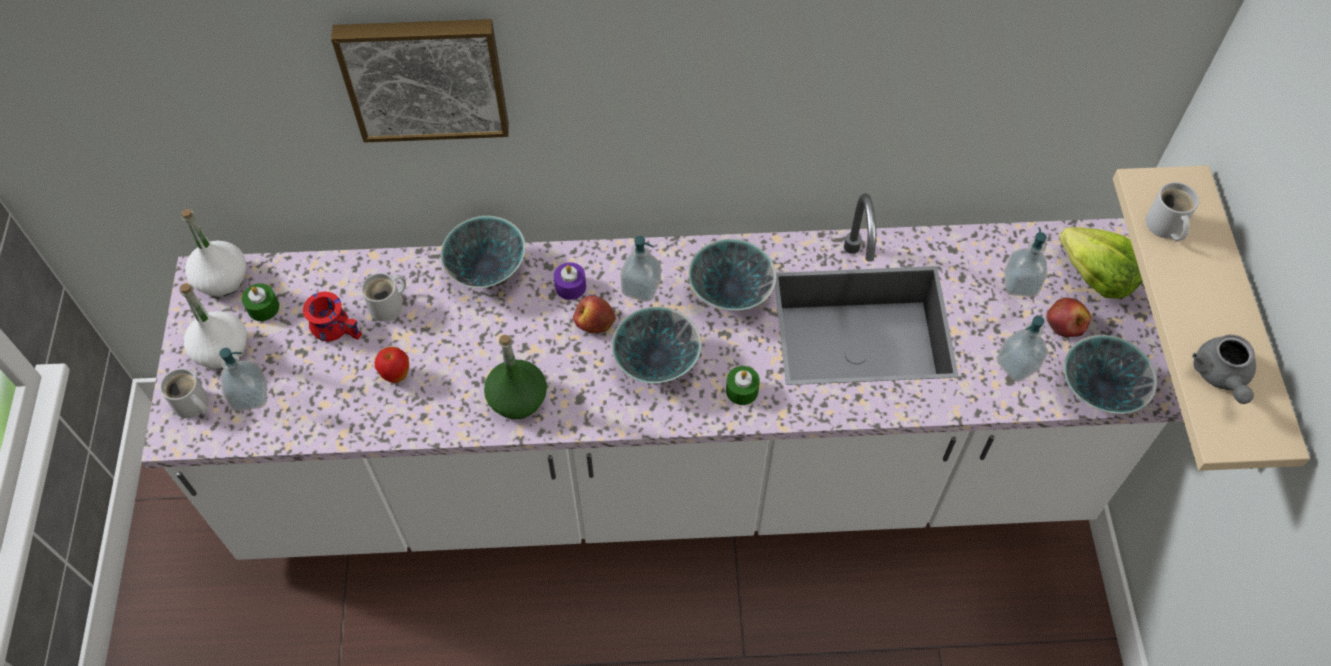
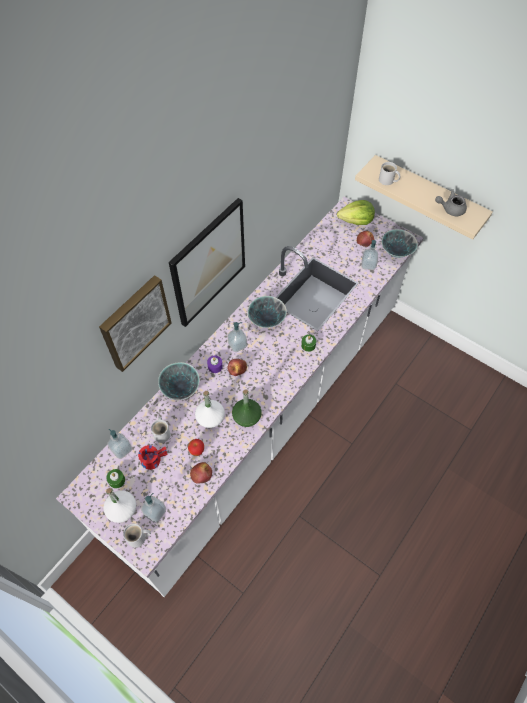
camera: 50 degrees left, 0 degrees up
(222, 279) = (85, 487): white bottle -> white bottle (210, 418)
(362, 410) = (201, 474): none -> apple
(651, 92) = (208, 263): none -> picture
(656, 363) = (273, 363): bowl -> none
(1020, 284) = (340, 241): soap dispenser -> soap dispenser (121, 449)
(1221, 377) = (450, 209): grey teapot -> grey teapot turned 135 degrees clockwise

